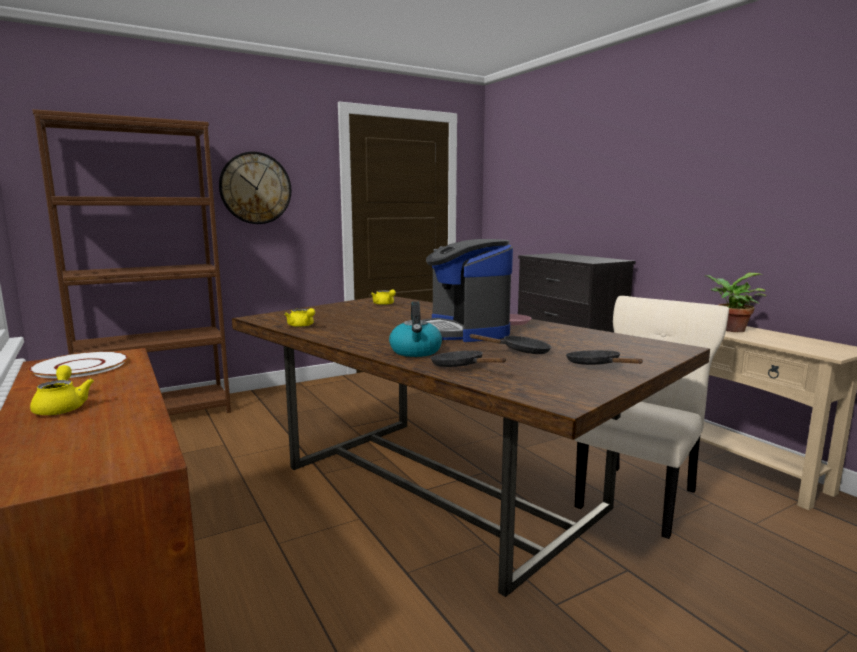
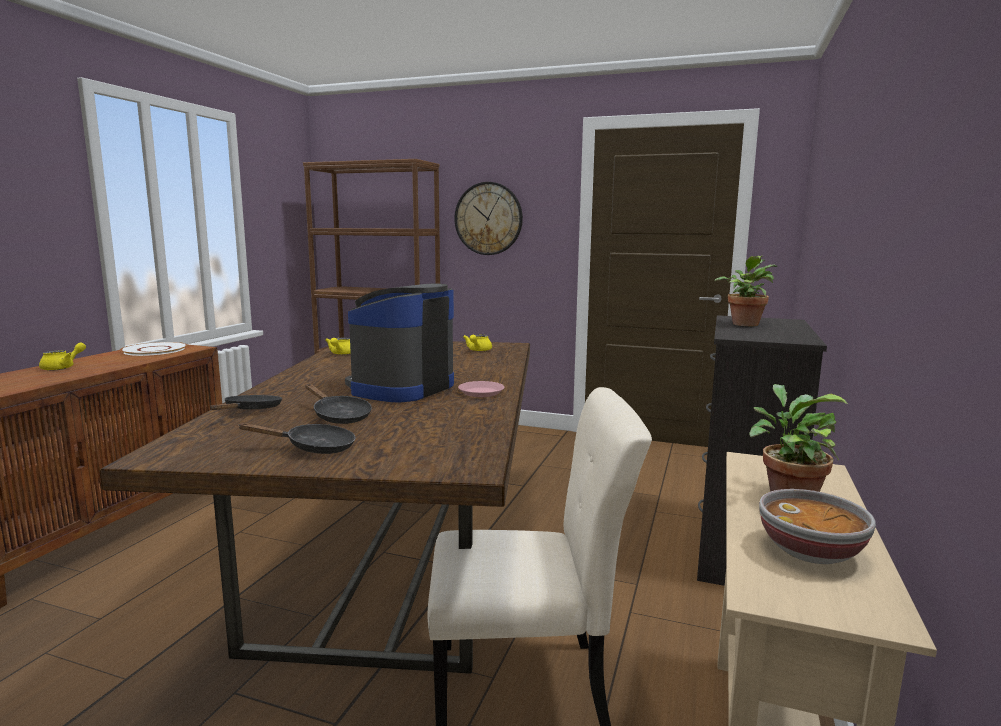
camera: 50 degrees right, 0 degrees up
(416, 351) = (292, 391): kettle -> none
(556, 257) = (744, 324): none -> potted plant
(596, 366) = (314, 448): black frying pan -> black frying pan turned 60 degrees clockwise
(791, 341) = (811, 551): none -> bowl

